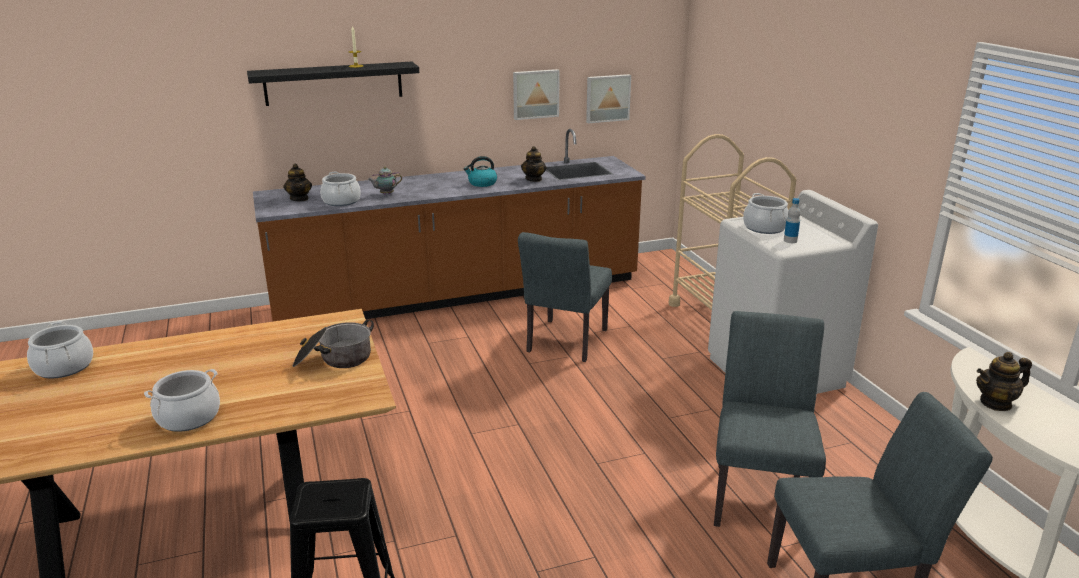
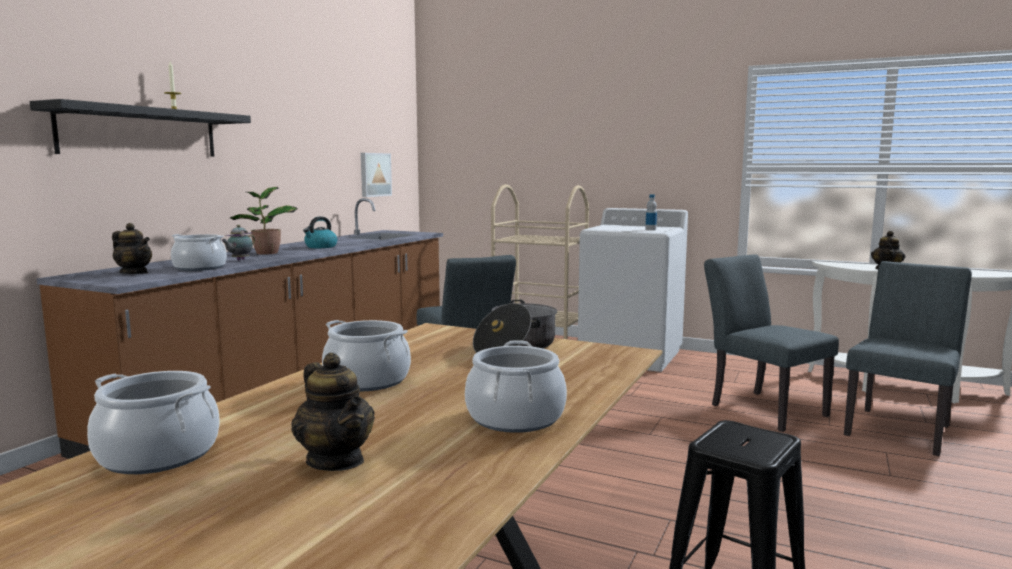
camera: 45 degrees left, 15 degrees down
(424, 186) = (266, 253): none -> potted plant
(534, 179) = (361, 241): teapot -> teapot (336, 460)
(535, 94) = (325, 165): picture -> none
(765, 228) = (618, 228): cooking pot -> cooking pot (367, 380)

